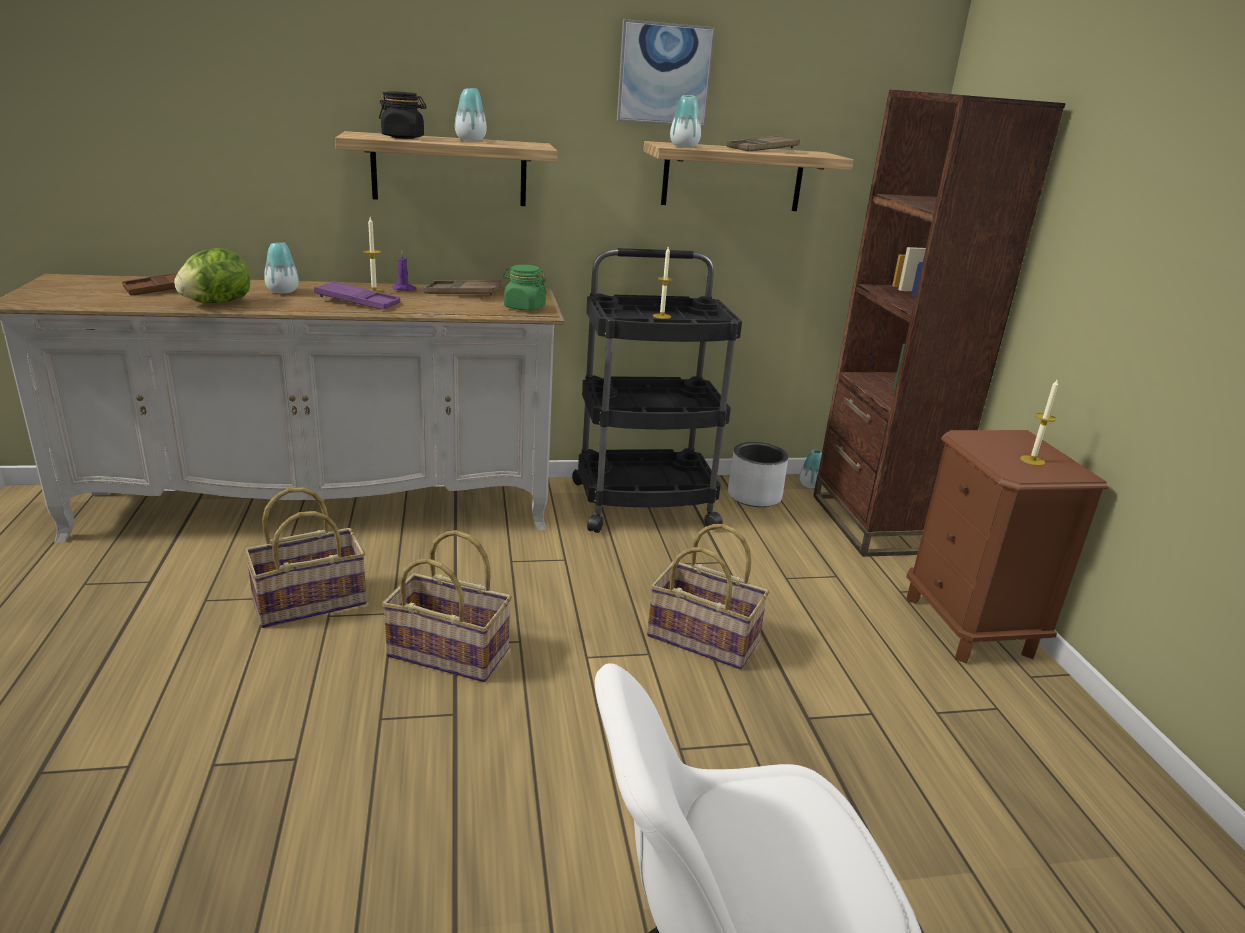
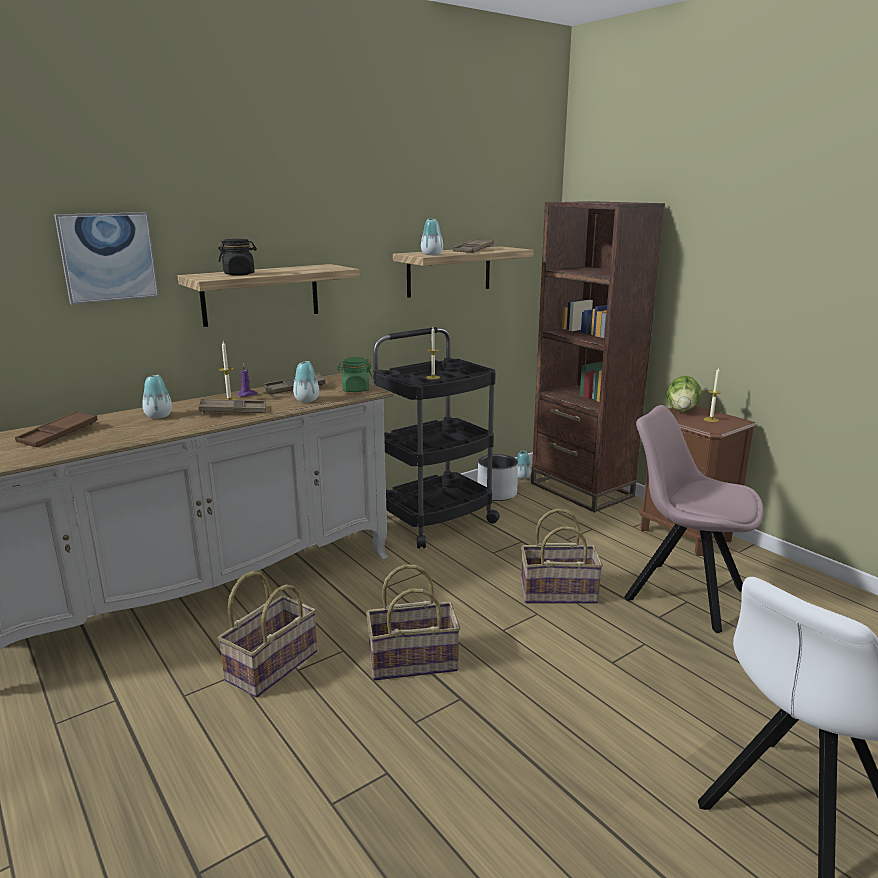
camera: 25 degrees left, 5 degrees down
(216, 303) = (124, 437): lettuce -> lettuce (682, 410)
(357, 302) = (233, 411): purple tray -> brown tray
(470, 140) = (283, 269): vase -> vase (306, 400)
(664, 74) = (401, 205): picture -> picture (108, 257)
(876, 703) = (683, 595): none -> pink chair

